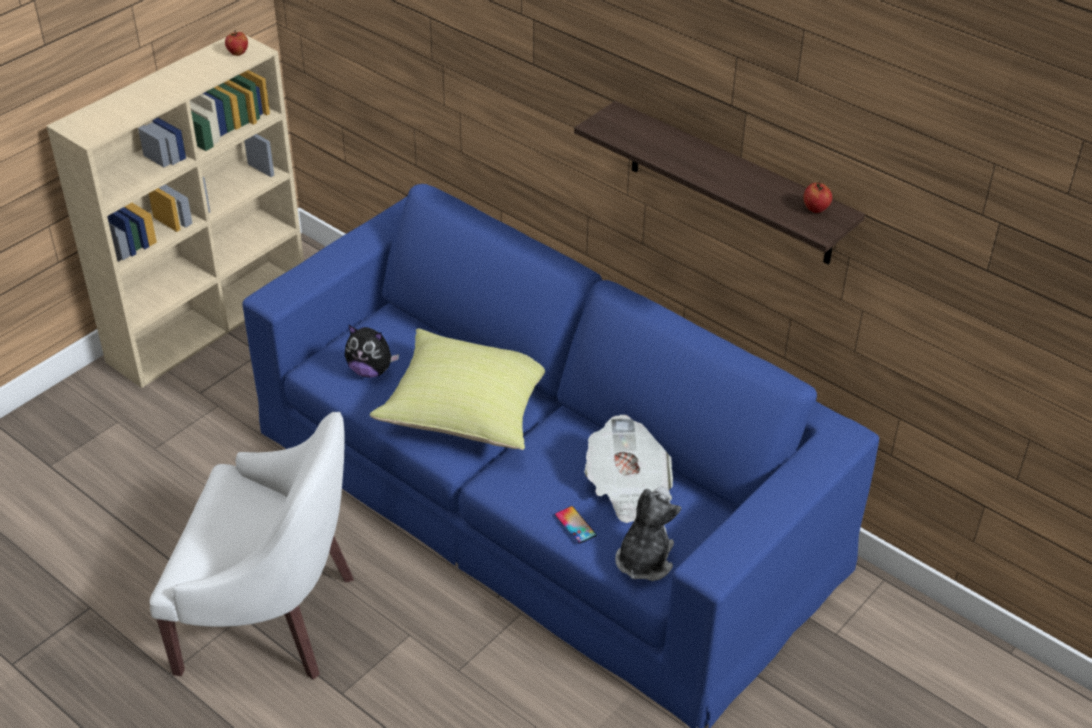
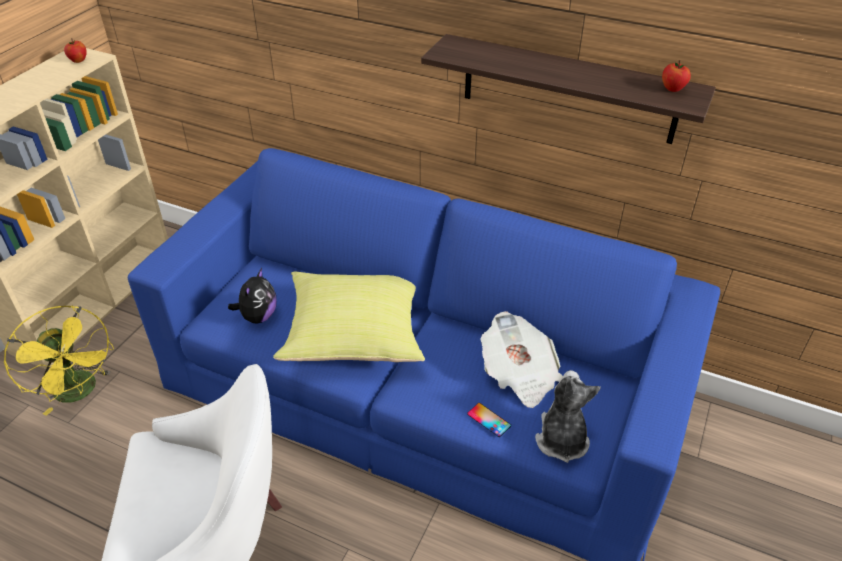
camera: 15 degrees left, 0 degrees up
(172, 419) = (80, 392): none -> yellow fan
(371, 371) = (258, 316): plush toy -> plush toy turned 75 degrees counterclockwise

